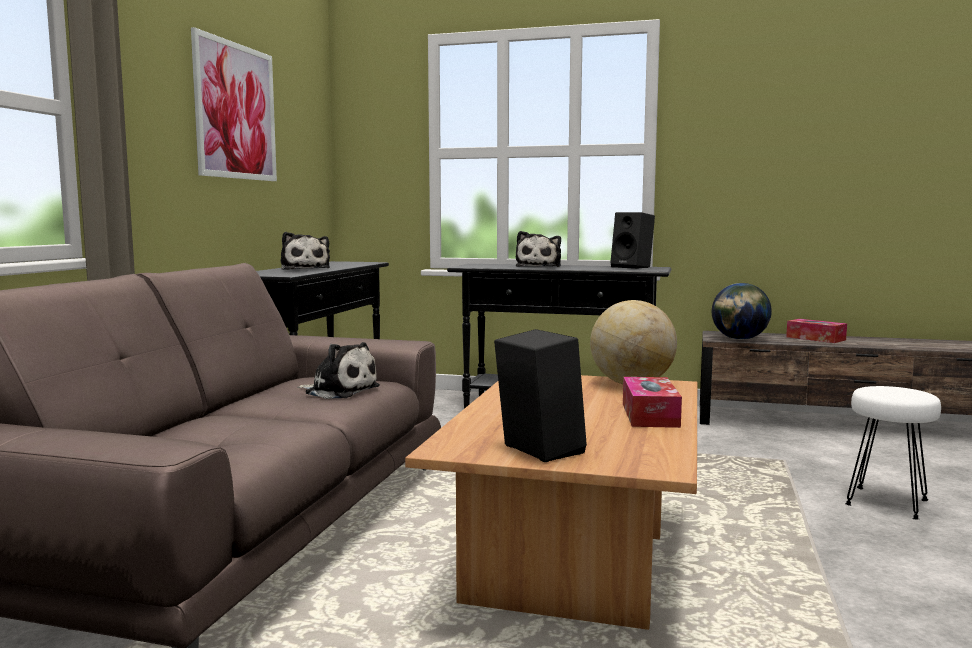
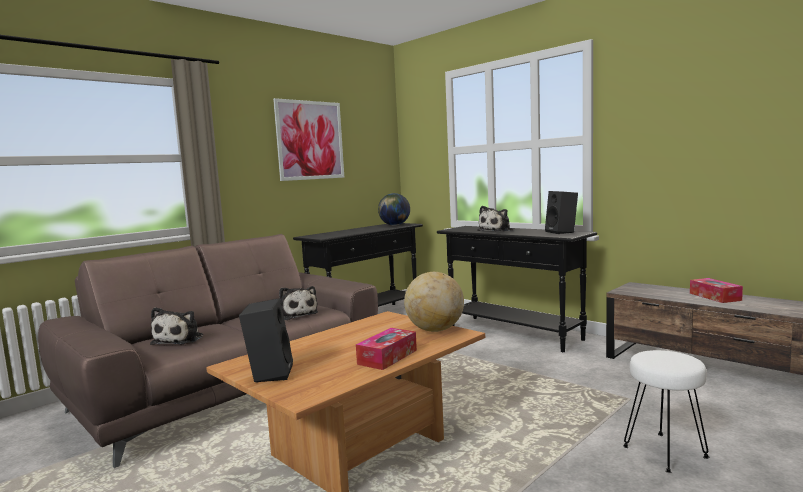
camera: 30 degrees right, 0 degrees up
(304, 269) = (351, 231): plush toy -> plush toy (180, 339)
(739, 339) = (641, 292): globe -> globe (394, 225)

